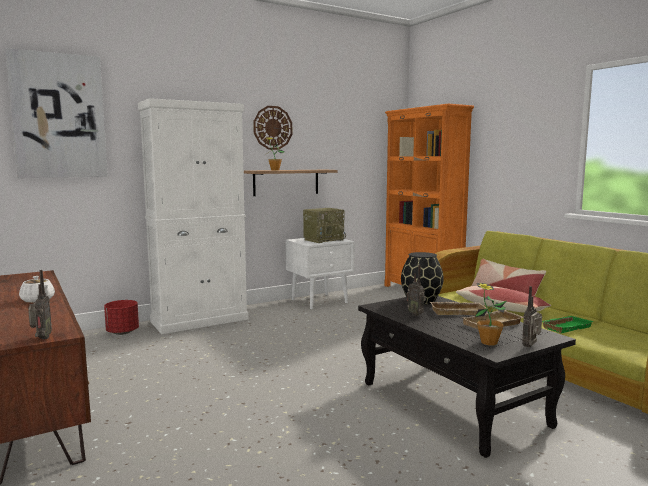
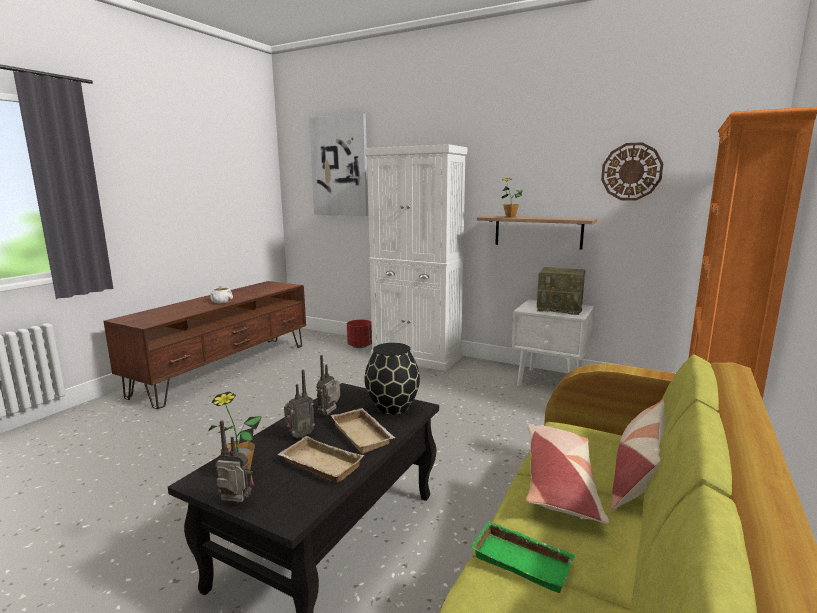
camera: 60 degrees right, 5 degrees up
(41, 339) = (136, 323): radio -> radio (299, 436)
(272, 128) = (524, 166): wall clock -> wall clock (631, 172)

